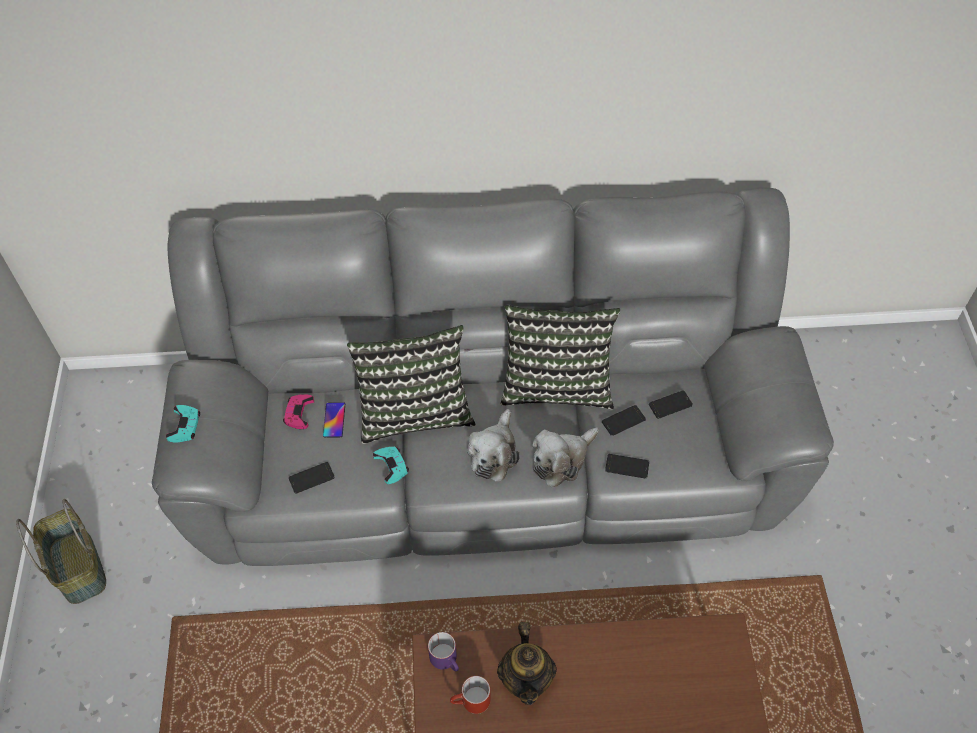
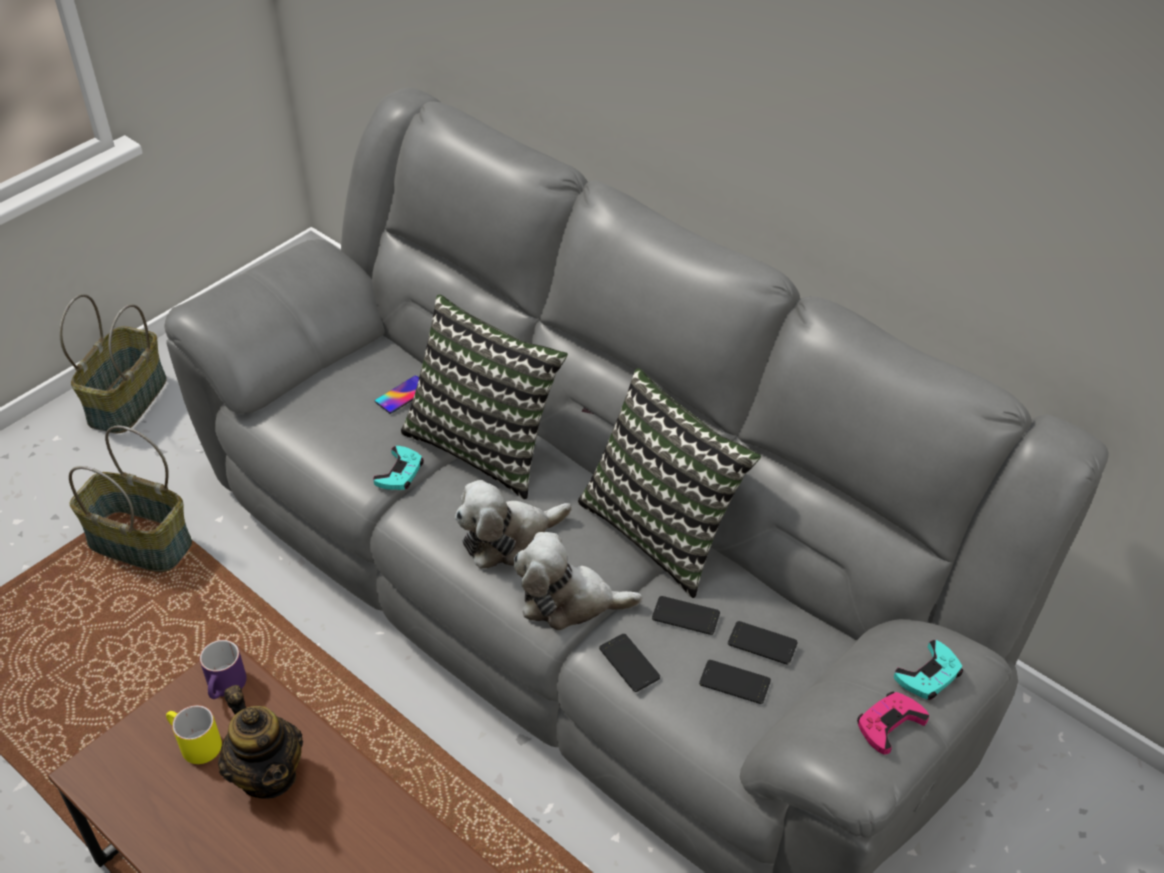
camera: 45 degrees right, 10 degrees down
(184, 426) = (245, 283): turquoise game controller -> turquoise game controller (929, 675)
(211, 643) = (138, 544): none -> basket
(298, 413) = (382, 367): pink game controller -> pink game controller (889, 724)
(311, 478) = (319, 427): phone -> phone (734, 682)
(471, 702) = (194, 744): red mug -> yellow mug
(526, 679) = (268, 774): teapot -> teapot turned 75 degrees counterclockwise

